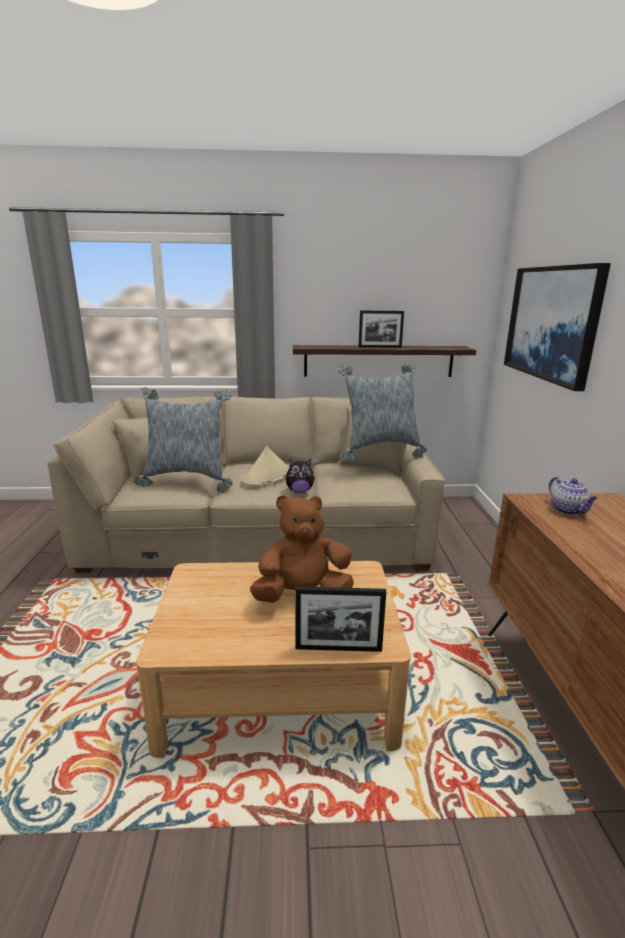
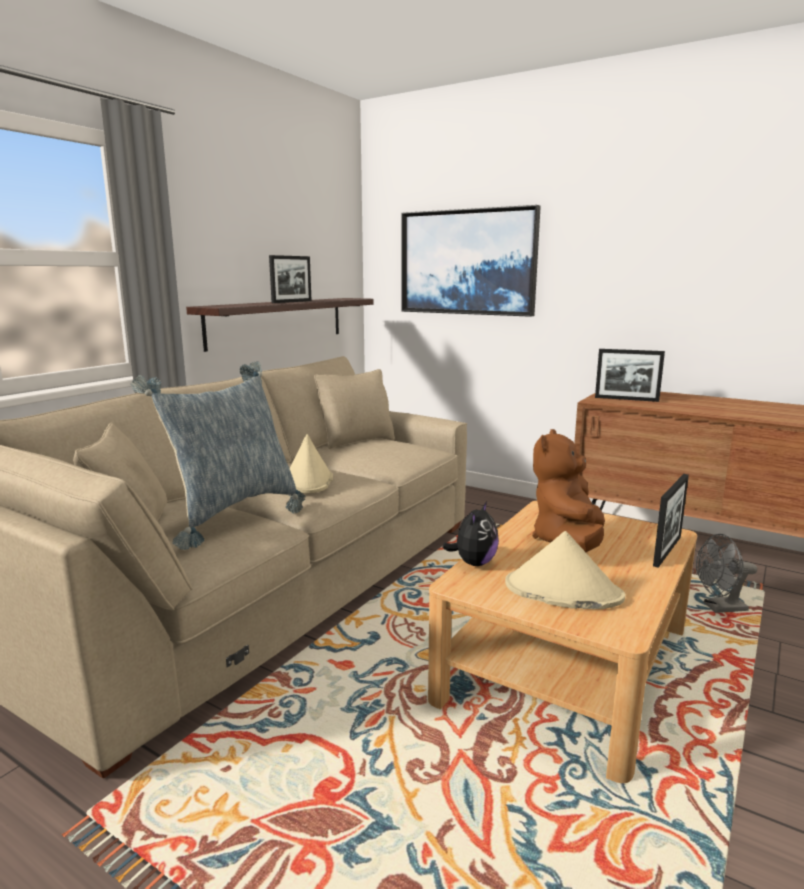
camera: 55 degrees left, 5 degrees down
(211, 612) = (562, 591): none -> beige hat
(299, 491) = (364, 480): plush toy -> plush toy (473, 563)
(377, 455) = (375, 423): pillow -> none
(479, 774) = (719, 608): none -> grey fan
(569, 510) = (626, 399): teapot -> picture frame

